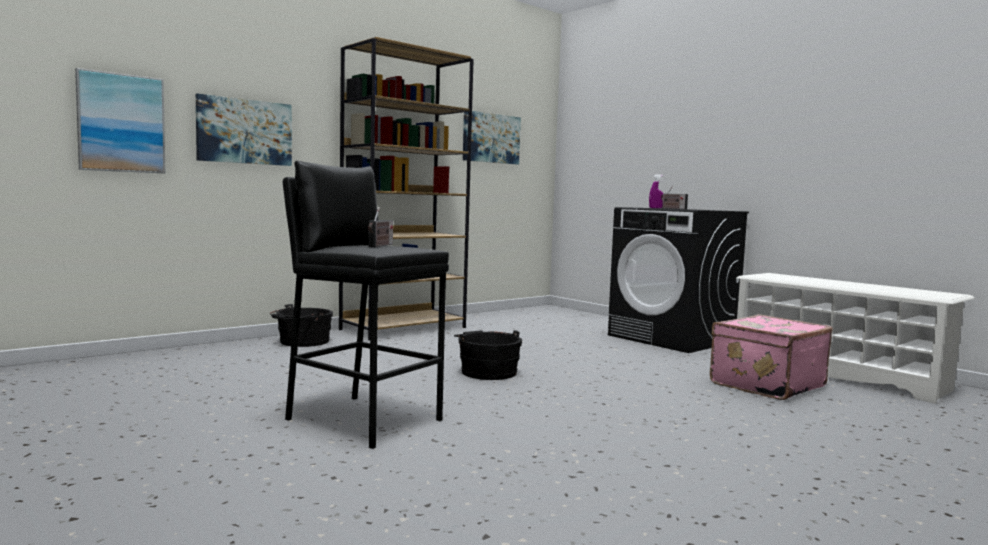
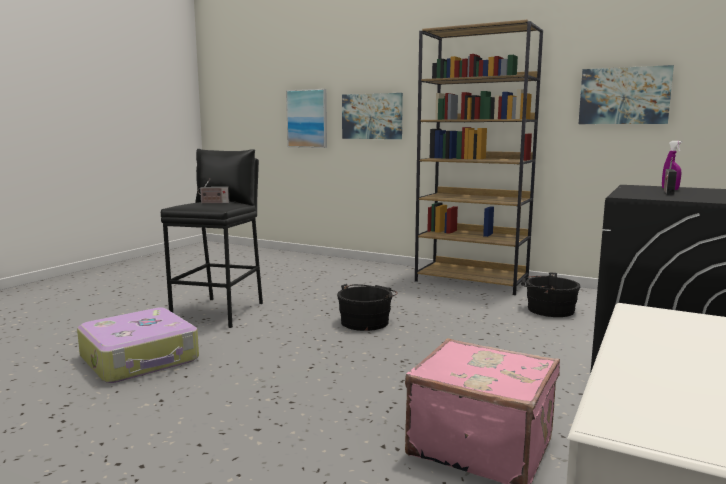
camera: 70 degrees right, 5 degrees up
(302, 342) = (382, 270): black bucket -> black bucket (547, 310)
(522, 471) = (141, 359): none -> suitcase

